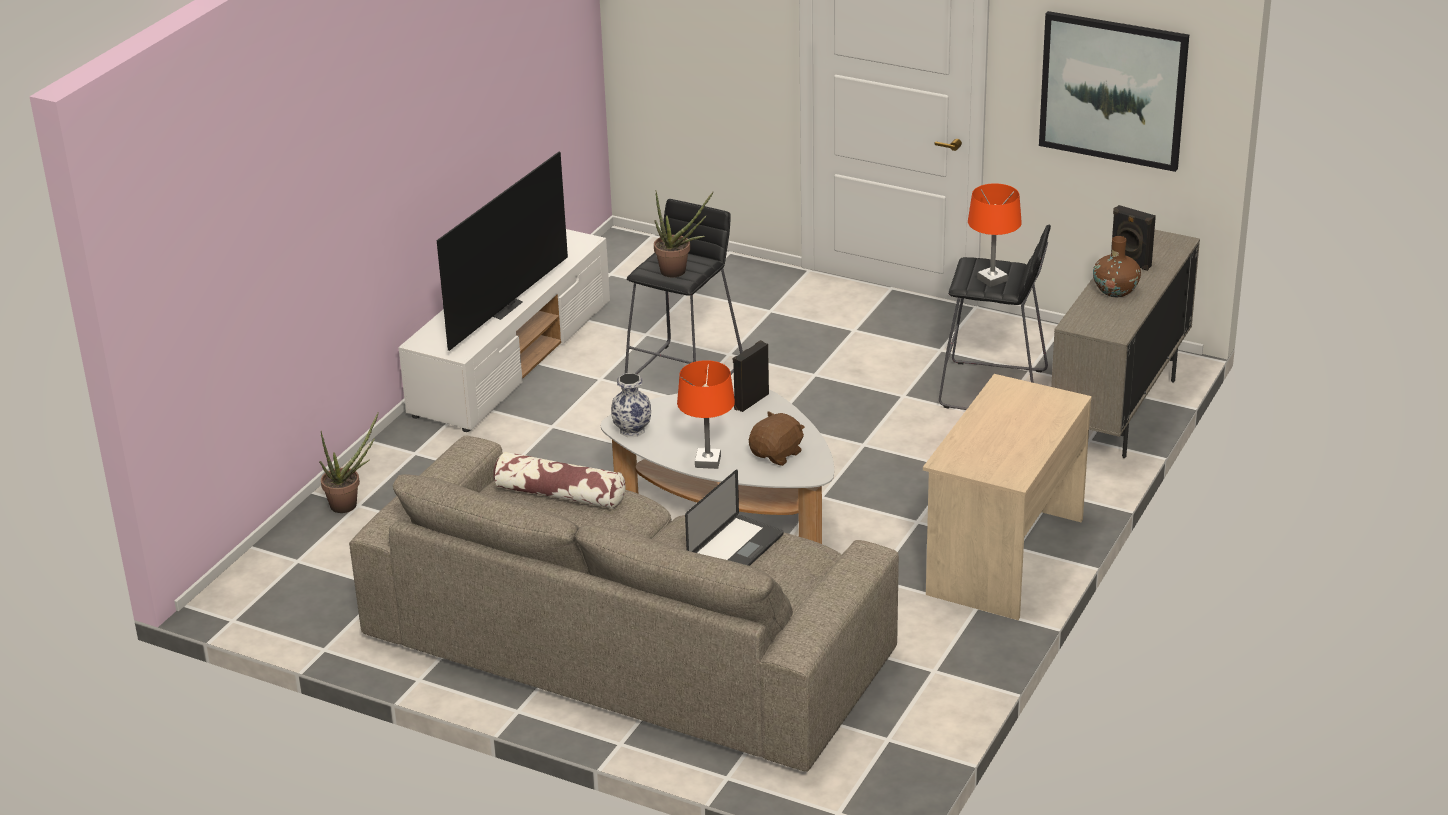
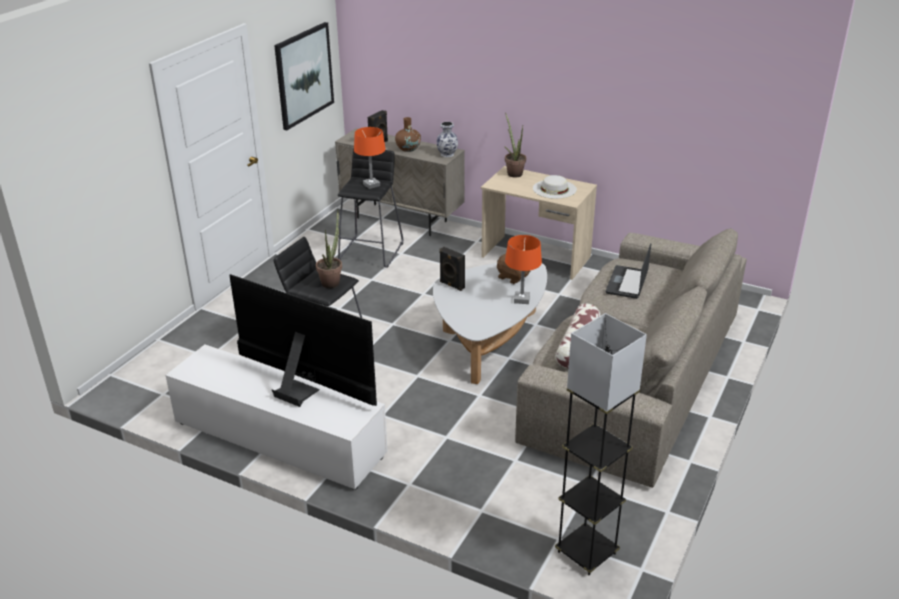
camera: 90 degrees left, 0 degrees up
(269, 580) = (586, 553): none -> grey floor lamp
(349, 504) = (479, 515): potted plant -> potted plant (513, 173)
(632, 430) = (484, 327): vase -> vase (447, 154)
(735, 549) = (627, 283): laptop -> laptop turned 105 degrees counterclockwise
(996, 446) = (554, 189): none -> white hat

